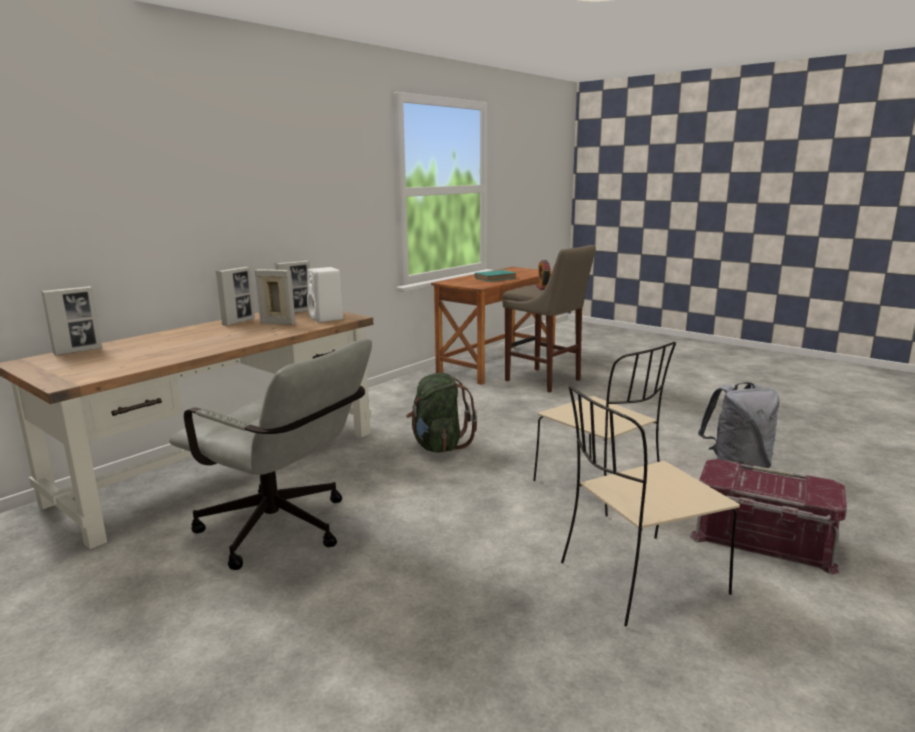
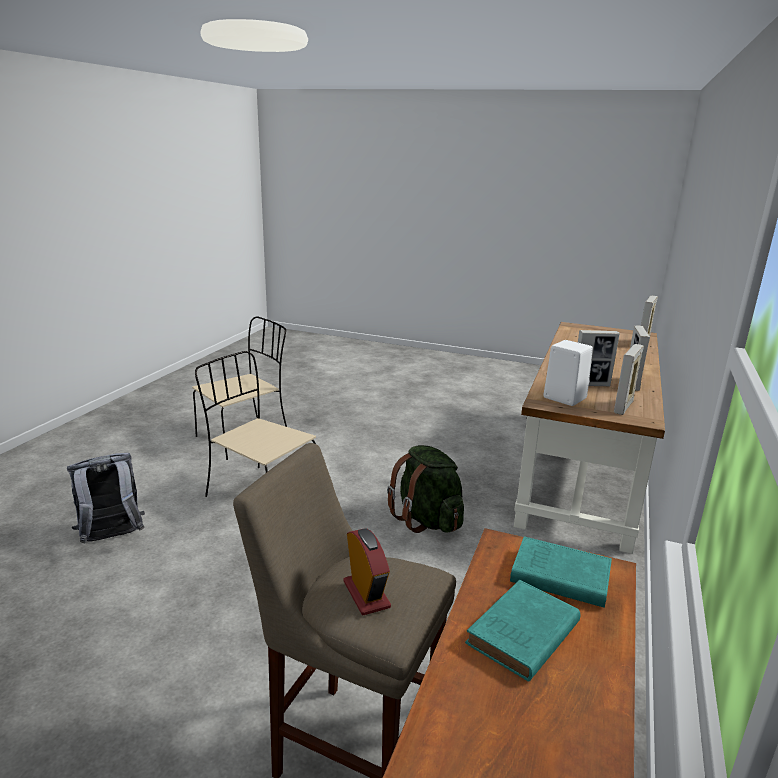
camera: 160 degrees right, 5 degrees up
(284, 532) = (463, 434): grey office chair -> none
(467, 282) = (557, 575): none -> turquoise book
(762, 540) = (151, 467): red storage box -> none

